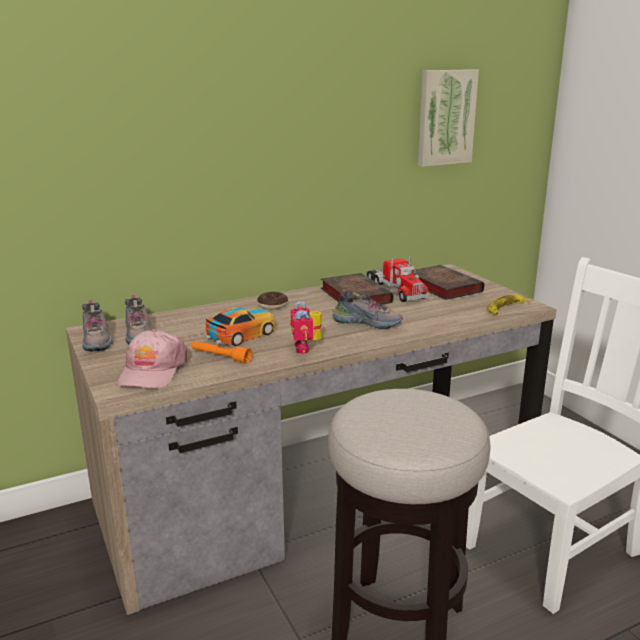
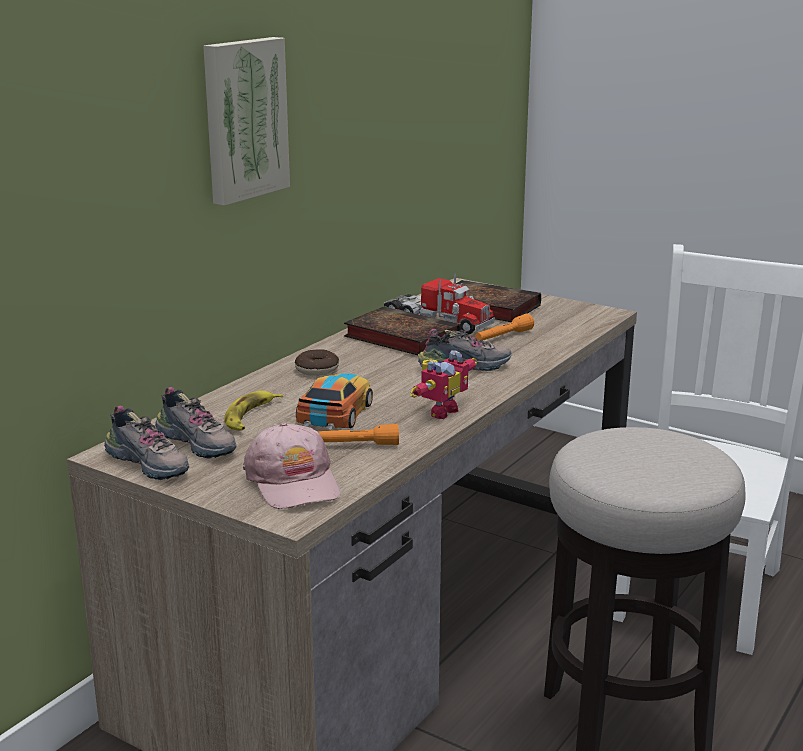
camera: 30 degrees left, 0 degrees up
(306, 348) = (439, 411): toy robot -> toy robot turned 105 degrees counterclockwise
(425, 308) = (503, 337): none -> orange flashlight
(445, 117) = (440, 84): picture -> picture (243, 119)
(505, 308) = (587, 321): banana -> banana (250, 416)

